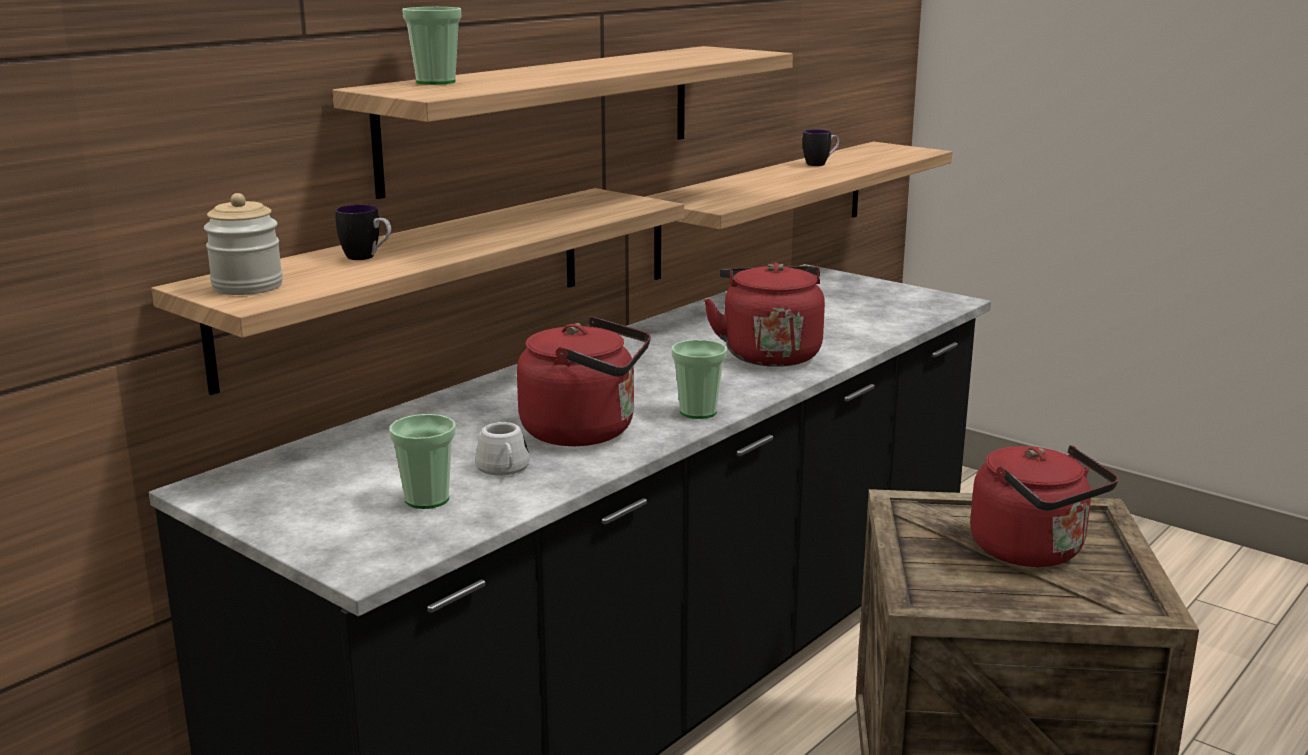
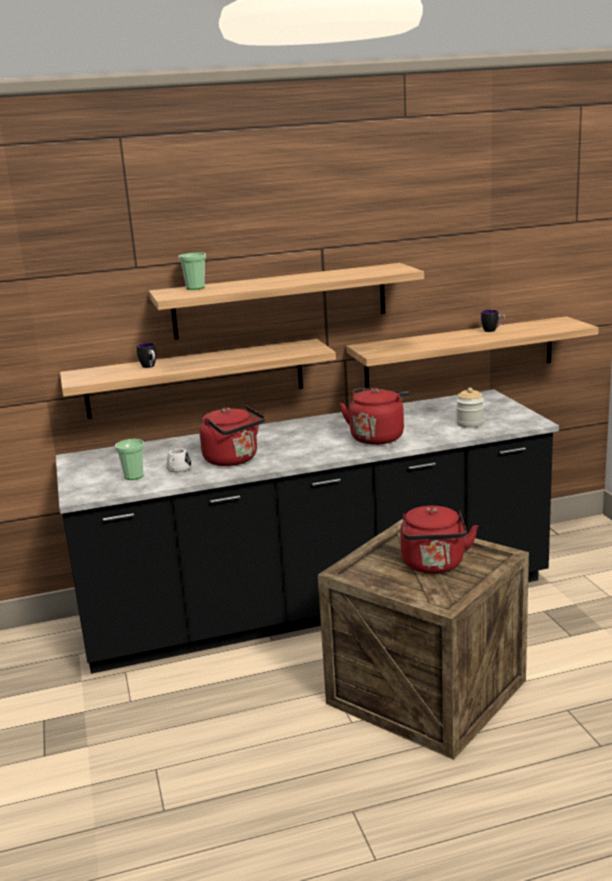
camera: 35 degrees right, 0 degrees up
(247, 286) = (87, 375): jar -> jar (470, 423)
(698, 412) = (294, 460): cup -> none

